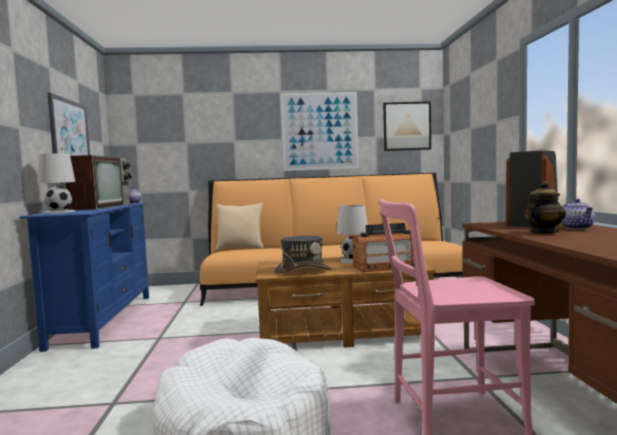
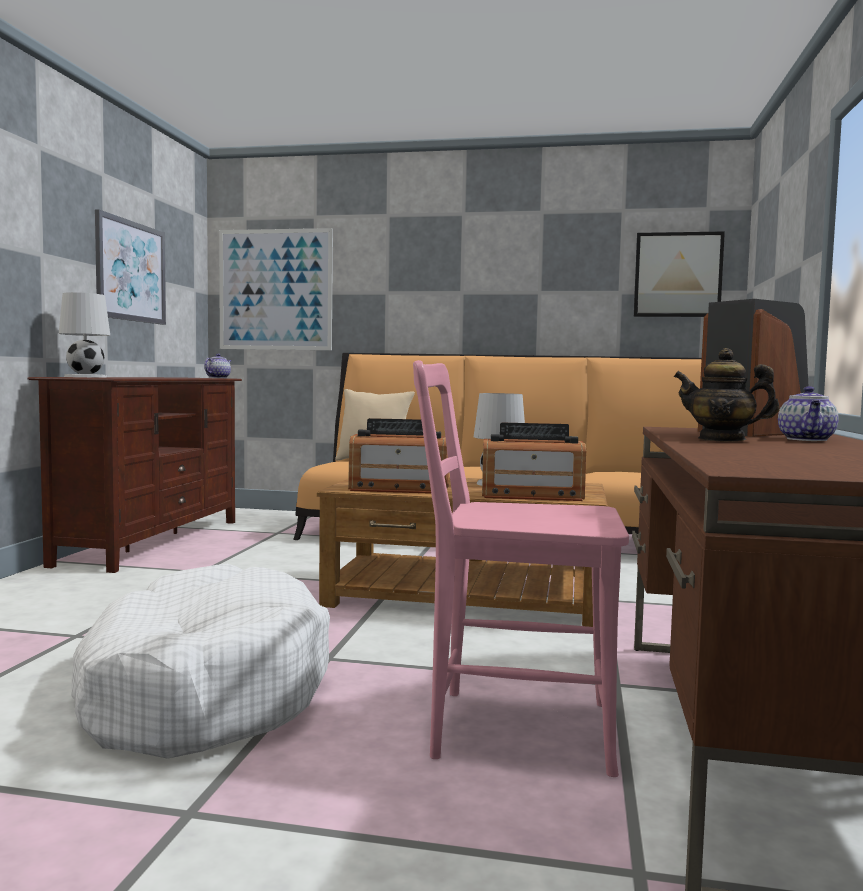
camera: 15 degrees right, 0 degrees up
(101, 207) = (160, 377): television -> none
(103, 320) = (152, 542): blue tv stand -> brown tv stand
(302, 271) = (399, 489): grey hat -> radio
(320, 131) = (524, 280): picture -> picture (275, 289)
(543, 233) = (722, 439): teapot -> teapot turned 135 degrees counterclockwise

